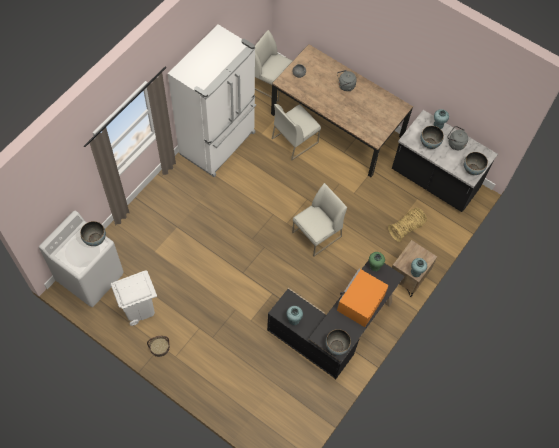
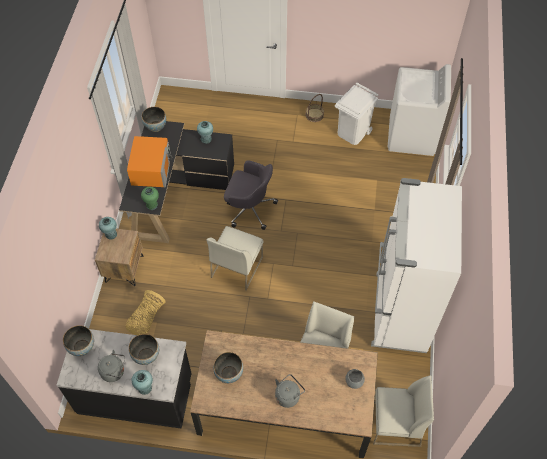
camera: 155 degrees right, 5 degrees down
(95, 239) = (413, 97): bowl -> bowl (229, 374)
(278, 280) = (249, 208): none -> grey office chair

